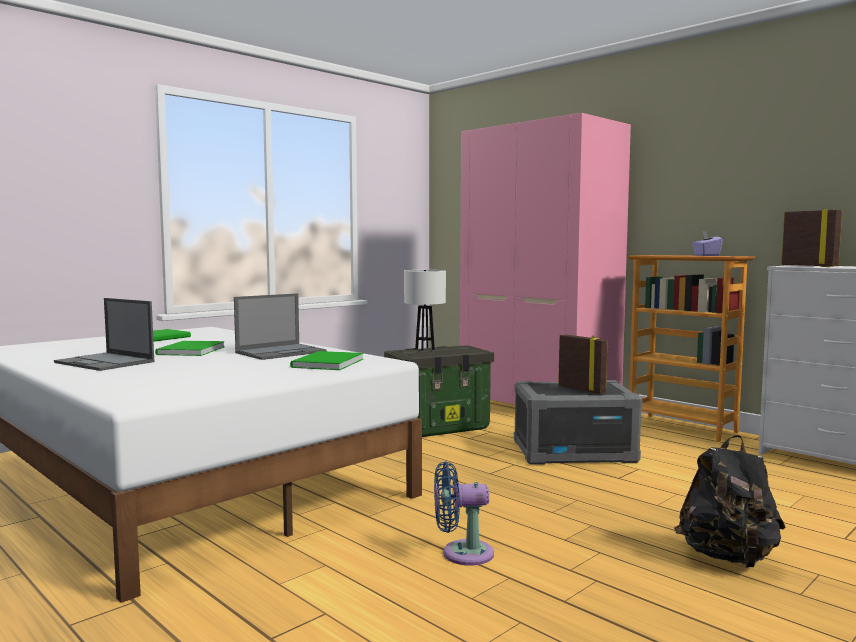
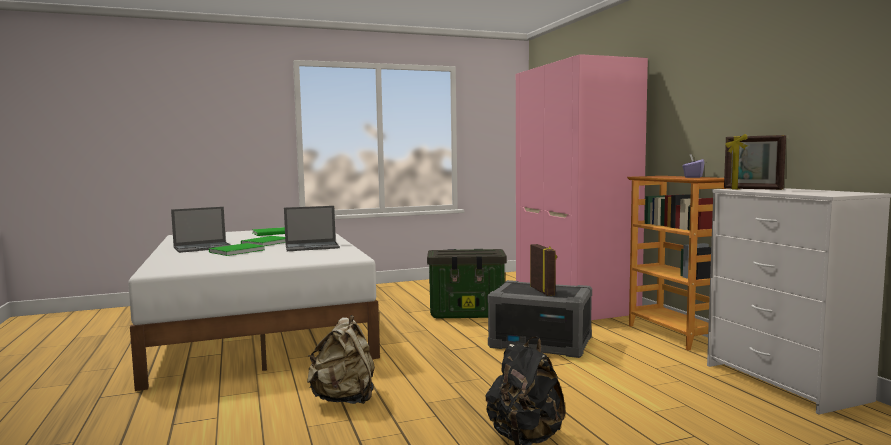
camera: 25 degrees right, 0 degrees up
(105, 362) = (204, 247): laptop -> laptop turned 90 degrees counterclockwise
(325, 363) = (314, 256): green book -> green book (235, 251)
(425, 349) = (457, 250): white table lamp -> none
(462, 553) = (344, 399): blue fan -> beige backpack
(809, 266) = (752, 189): picture frame -> picture frame turned 135 degrees clockwise

